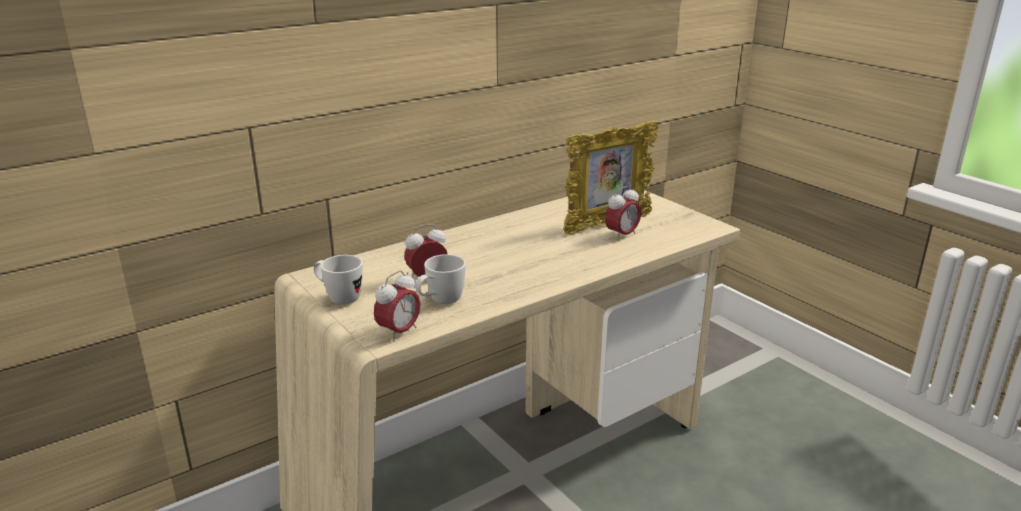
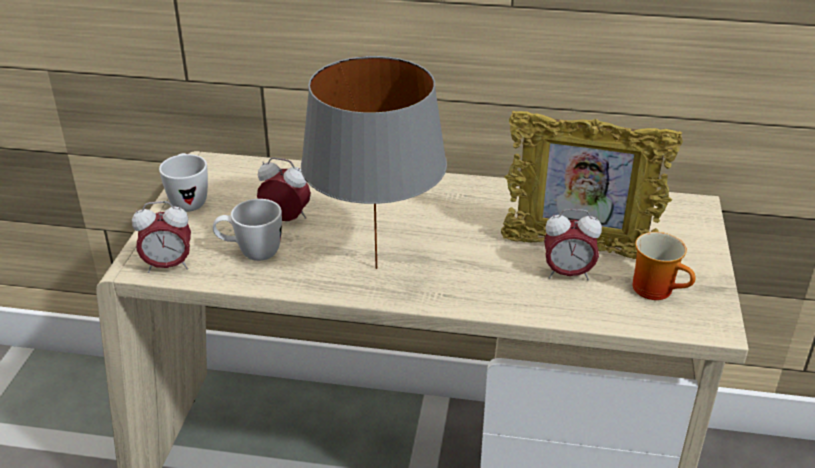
camera: 45 degrees right, 10 degrees up
(526, 276) = (374, 268): none -> grey table lamp
(669, 224) = (658, 289): none -> mug

